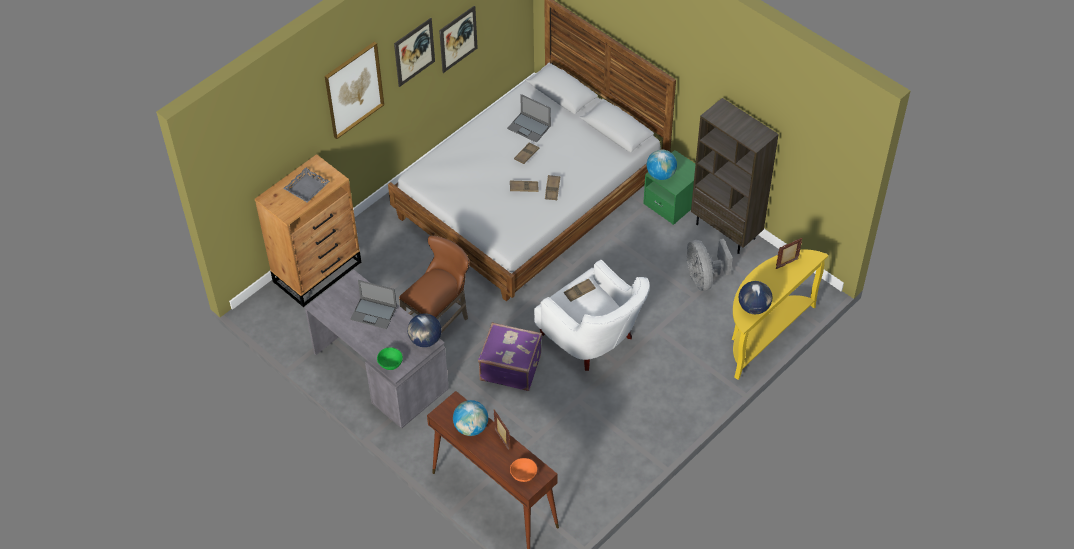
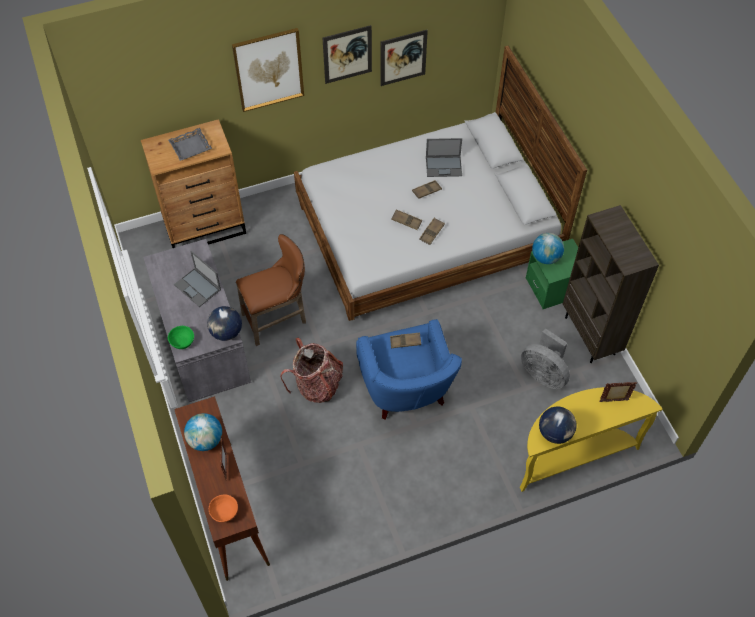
camera: 25 degrees right, 5 degrees up
(510, 366) = (317, 385): purple suitcase -> backpack
(529, 127) = (444, 166): laptop -> laptop turned 60 degrees counterclockwise
(592, 339) = (406, 390): white armchair -> blue armchair
(703, 278) = (543, 373): grey fan -> grey fan turned 60 degrees counterclockwise

